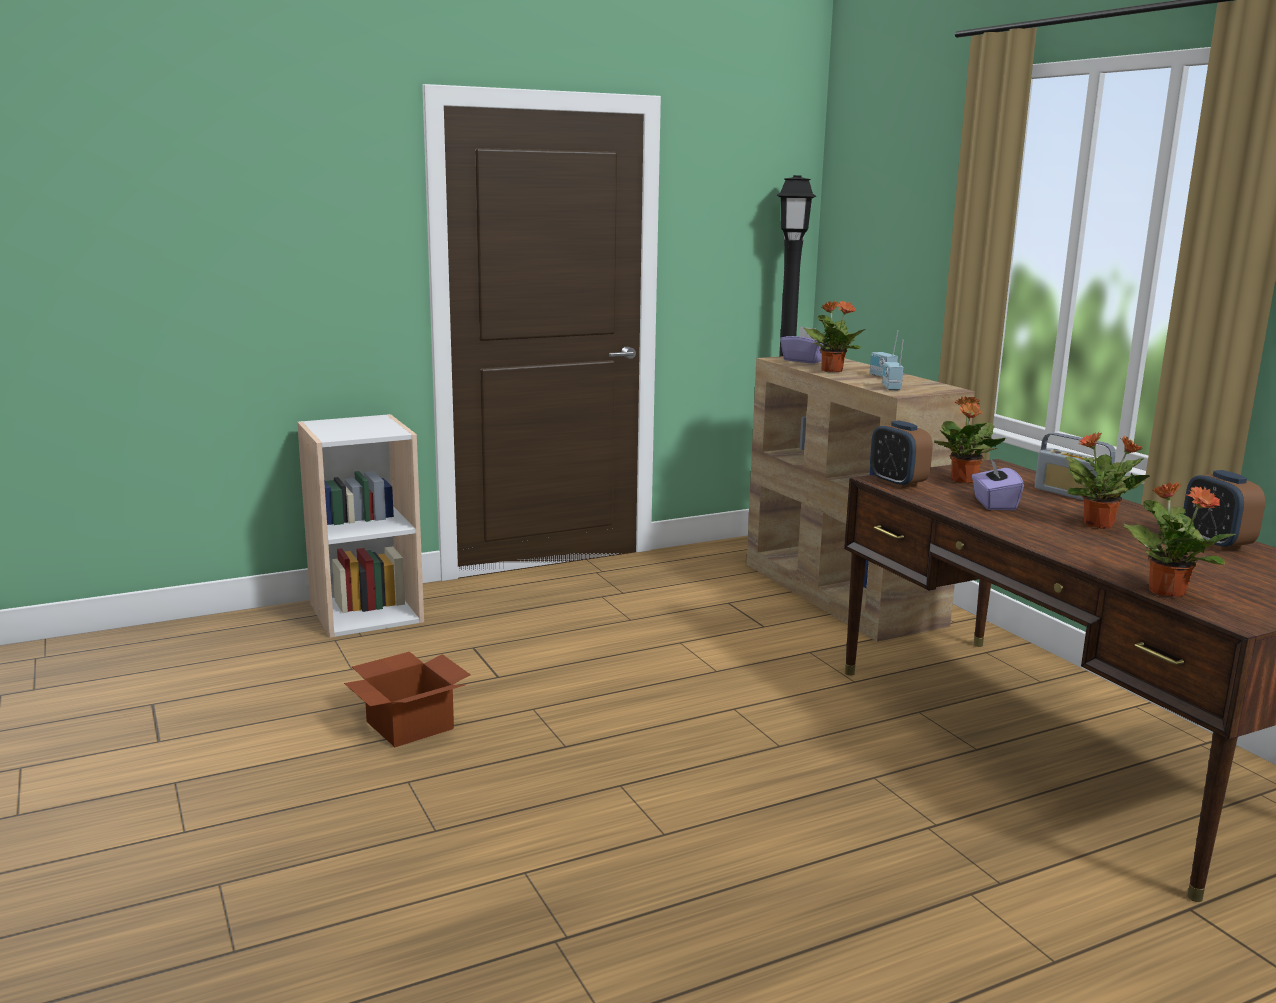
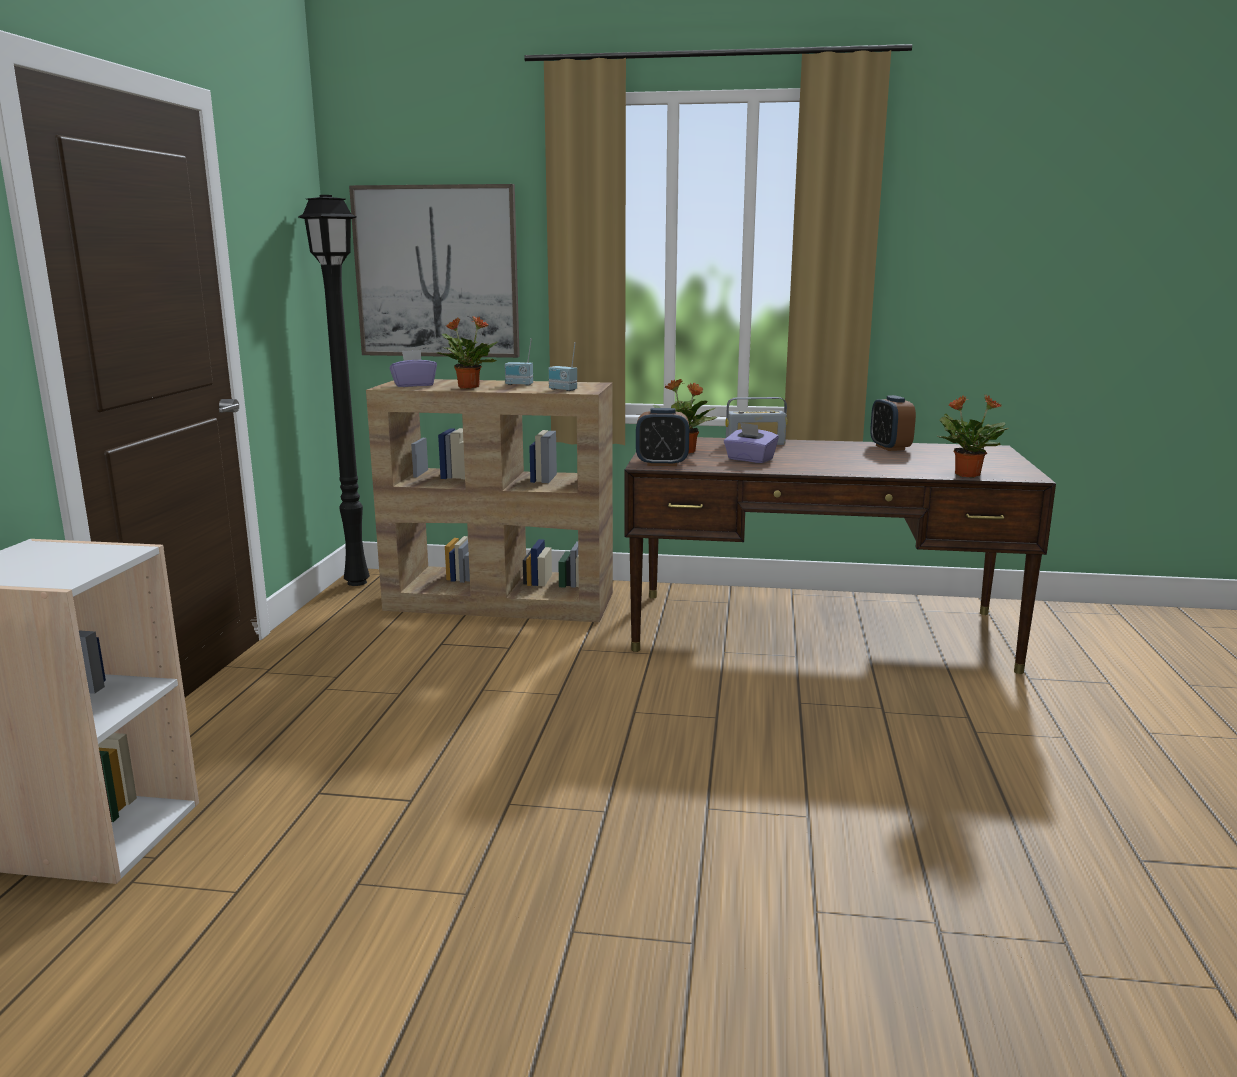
camera: 55 degrees left, 0 degrees up
(410, 724) = (442, 890): cardboard box -> none
(885, 253) = (437, 272): none -> picture
(1099, 525) = (826, 454): potted plant -> none
(1216, 543) = (890, 447): alarm clock -> alarm clock turned 60 degrees clockwise

